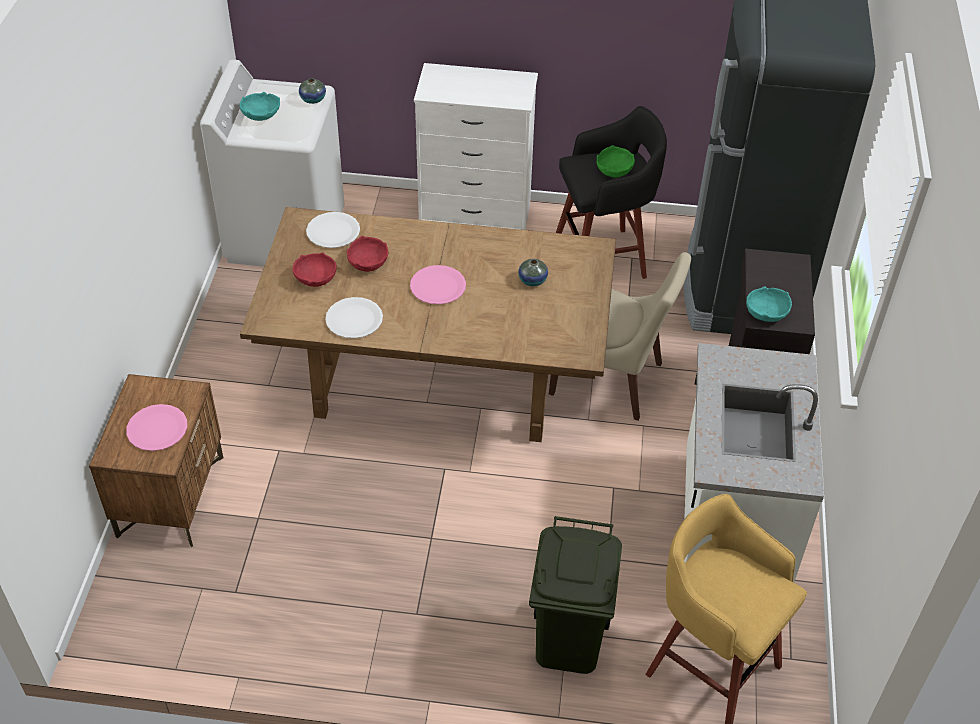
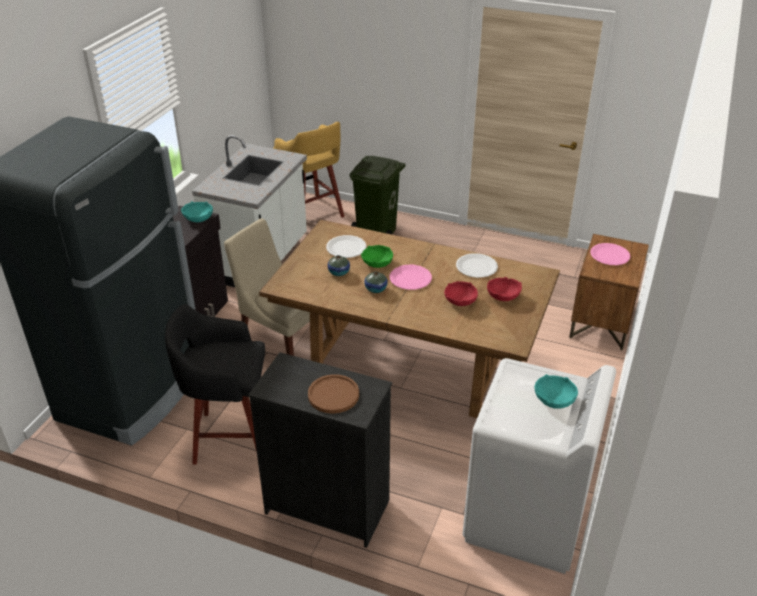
camera: 165 degrees left, 10 degrees down
(313, 99) = (498, 411): vase -> vase (376, 289)
(333, 231) = (486, 329): white plate -> white plate (346, 248)
(462, 82) = (333, 395): none -> brown plate
(475, 216) = (328, 506): white dresser -> black dresser
(614, 171) = (218, 355): green bowl -> green bowl (377, 263)

